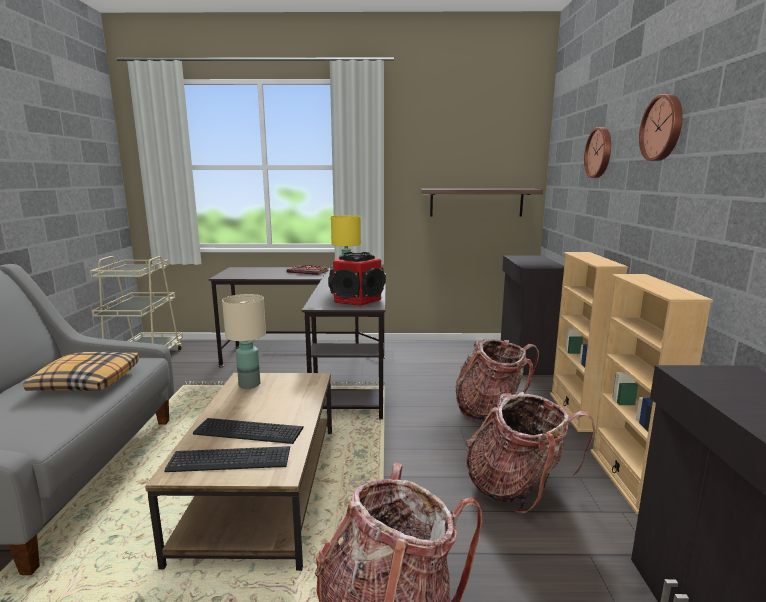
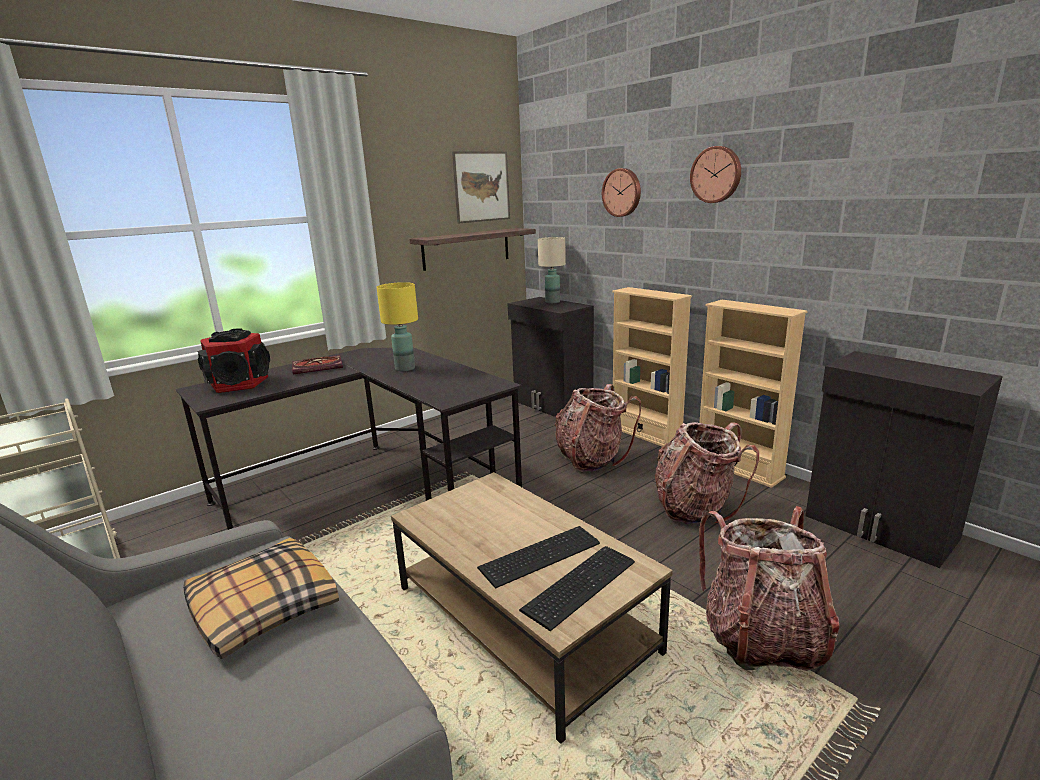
camera: 40 degrees left, 5 degrees up
(249, 384) = (439, 517): beige table lamp -> beige table lamp (552, 302)
(356, 299) = (466, 382): speaker -> speaker (238, 383)
(500, 149) = (482, 187): none -> picture

